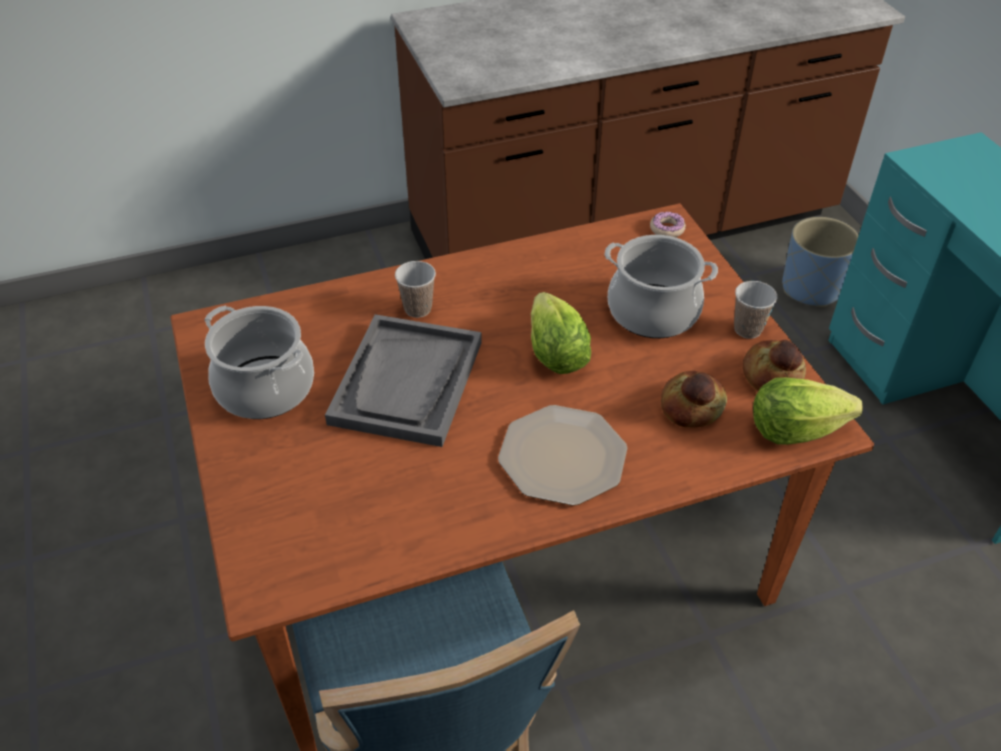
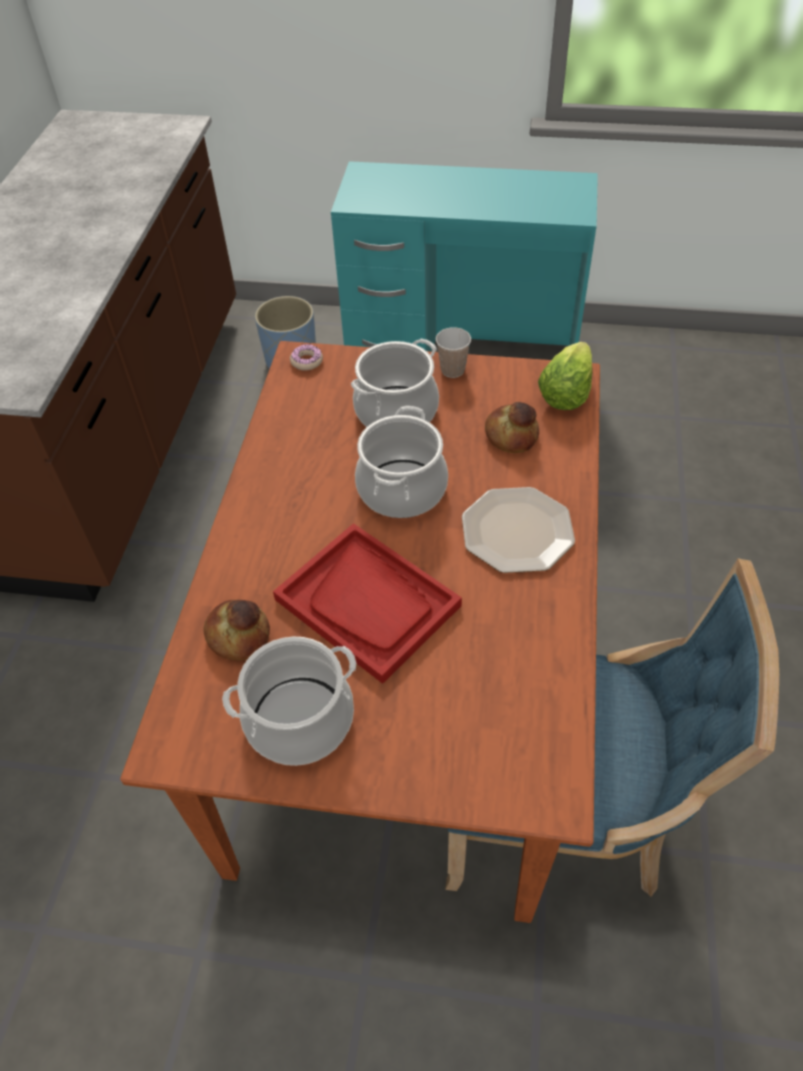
camera: 60 degrees left, 5 degrees up
(407, 382) = (368, 603): grey tray -> red tray
(418, 309) = (277, 561): cup -> none
(555, 354) = (402, 489): lettuce -> cooking pot
(772, 375) = (507, 379): bread -> bread (239, 635)

